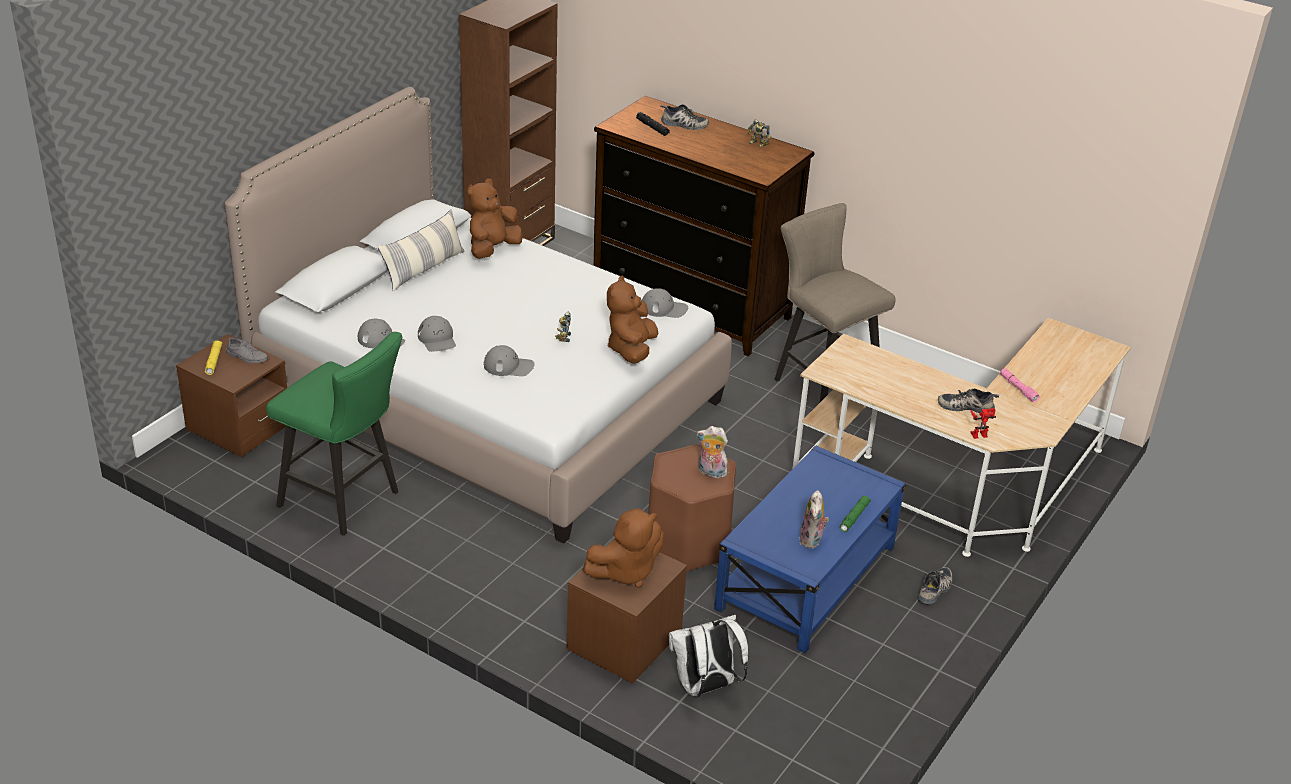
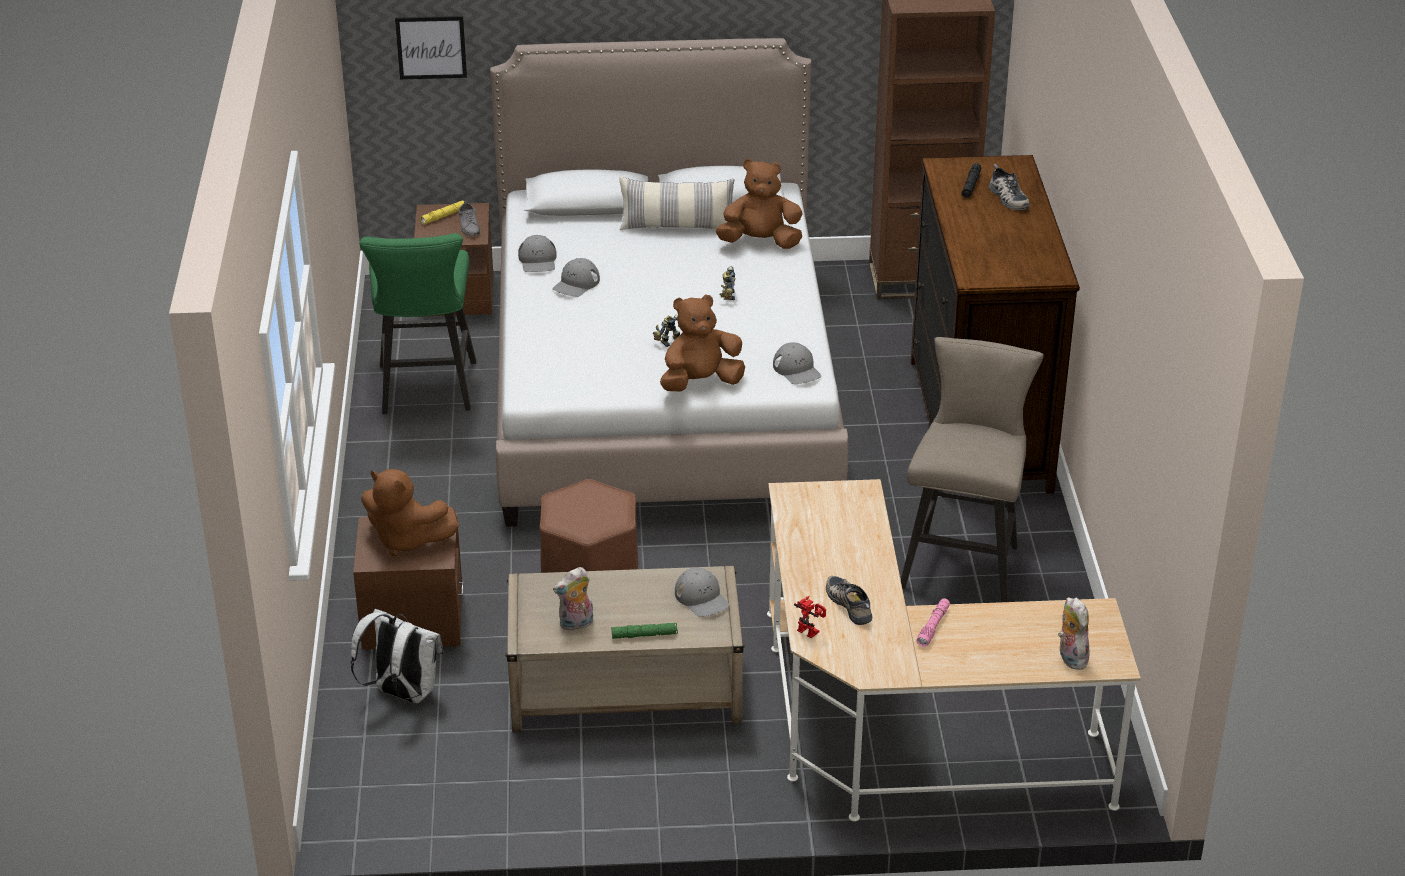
camera: 55 degrees right, 0 degrees up
(170, 206) = (431, 47): none -> picture
(509, 366) = (581, 334): grey cap -> grey cap (701, 598)
(710, 472) = (596, 519): plush toy -> plush toy (1070, 657)
(757, 144) = (1036, 250): toy robot -> toy robot (727, 295)
(806, 577) = (625, 687): blue coffee table -> beige coffee table
(935, 590) = (706, 779): shoe -> none

